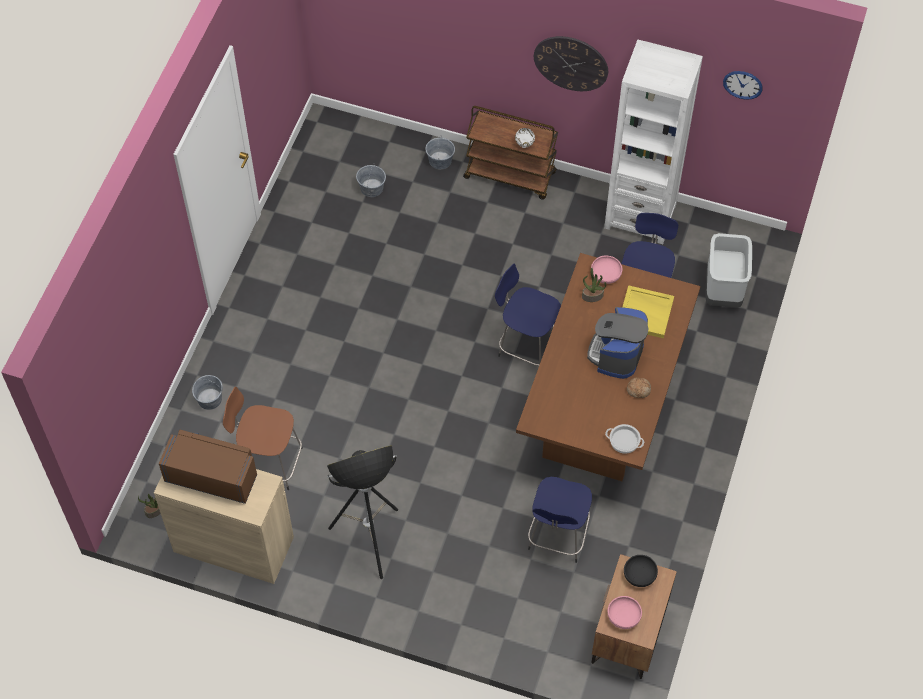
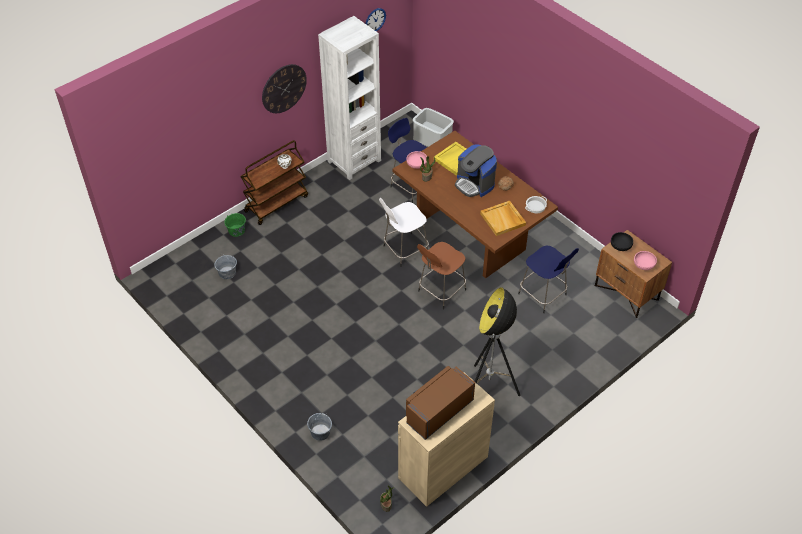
camera: 60 degrees left, 10 degrees down
(269, 463) = (394, 419): brown stool -> brown stool (440, 291)
(440, 161) = (237, 231): grey bucket -> green bucket
(527, 347) = (404, 250): blue stool -> white stool
(575, 414) = (503, 219): none -> beige tray

